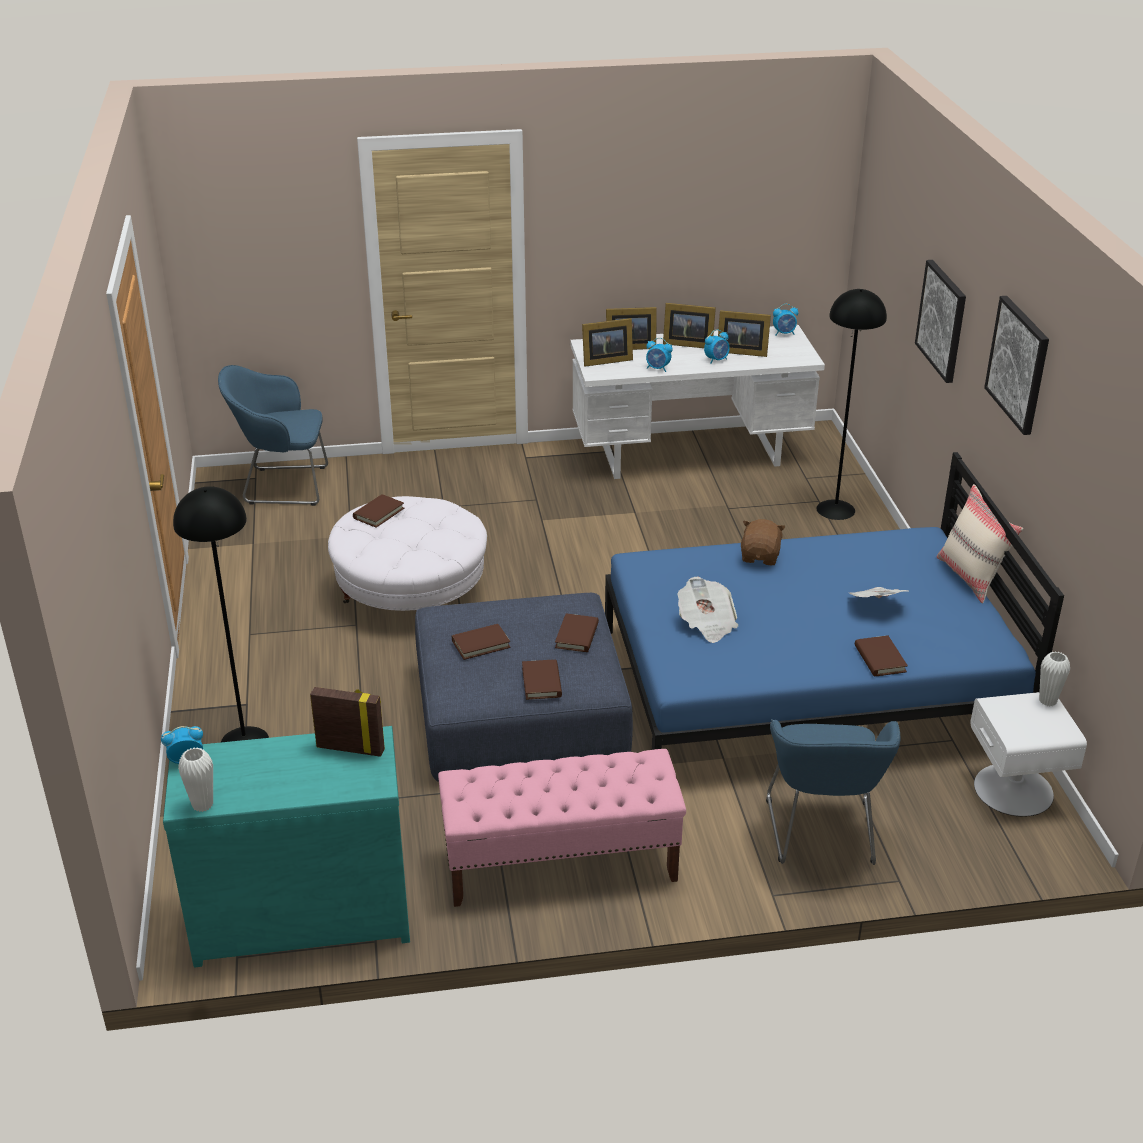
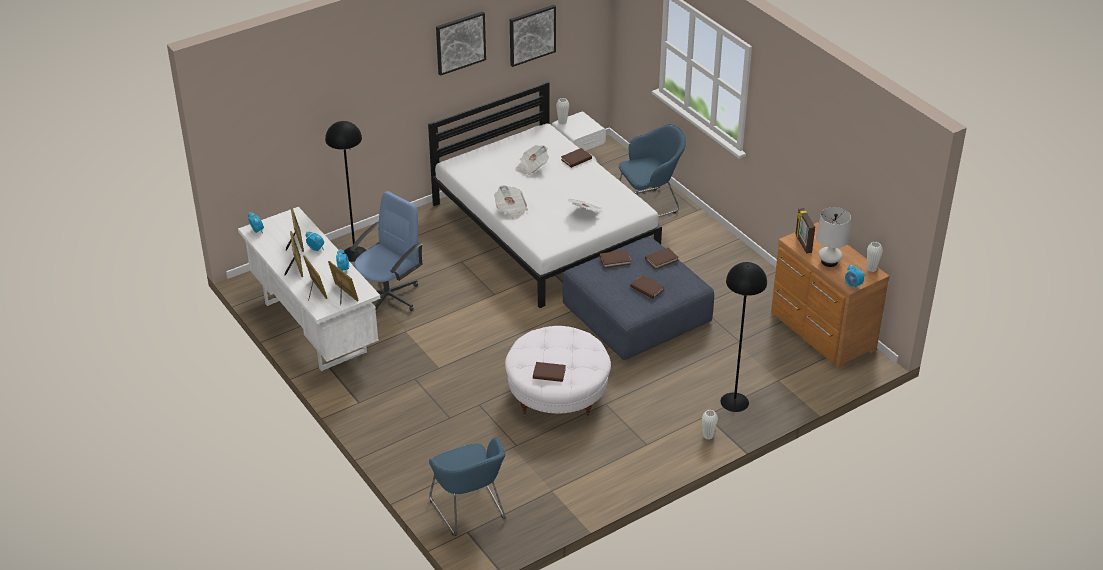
camera: 115 degrees left, 5 degrees up
(208, 691) = (708, 436): none -> white vase
(274, 759) = (829, 261): none -> white table lamp
(300, 912) = (821, 333): turquoise dresser -> brown dresser
(560, 864) = (728, 269): pink bench -> none
(718, 515) = (388, 297): none -> blue office chair
(760, 557) = (511, 210): brown plush toy -> newspaper
(805, 686) = (544, 230): blue bed -> white bed
(942, 320) = (370, 92): picture -> picture (532, 35)
(971, 577) = (484, 145): beige pillow -> none

